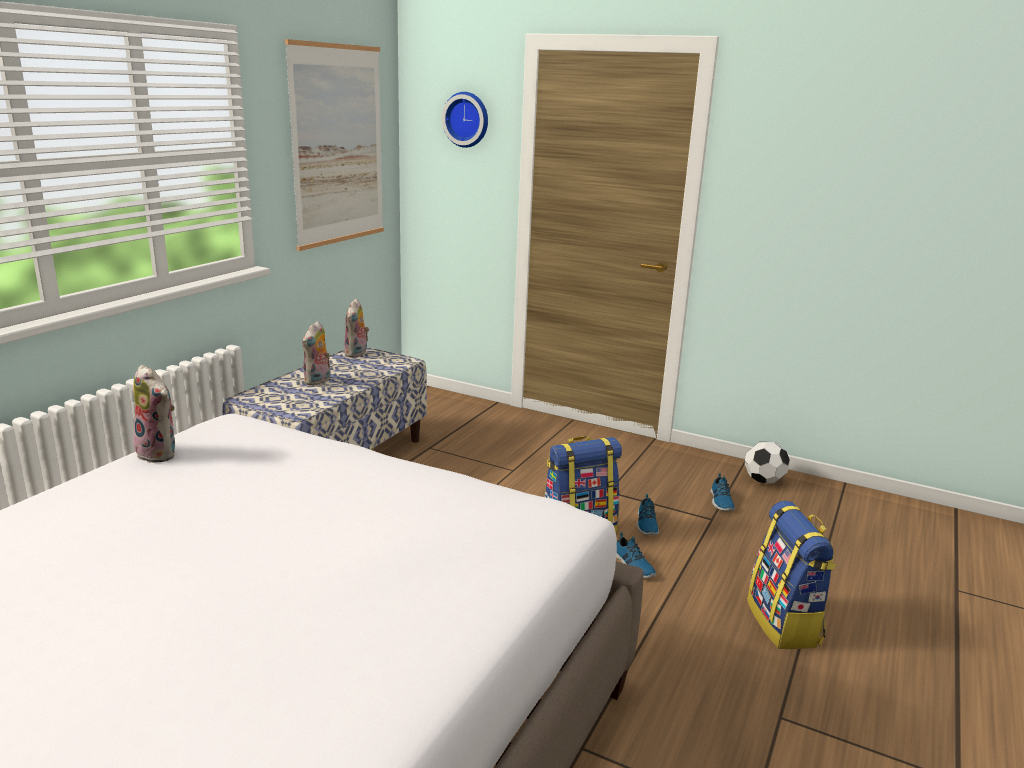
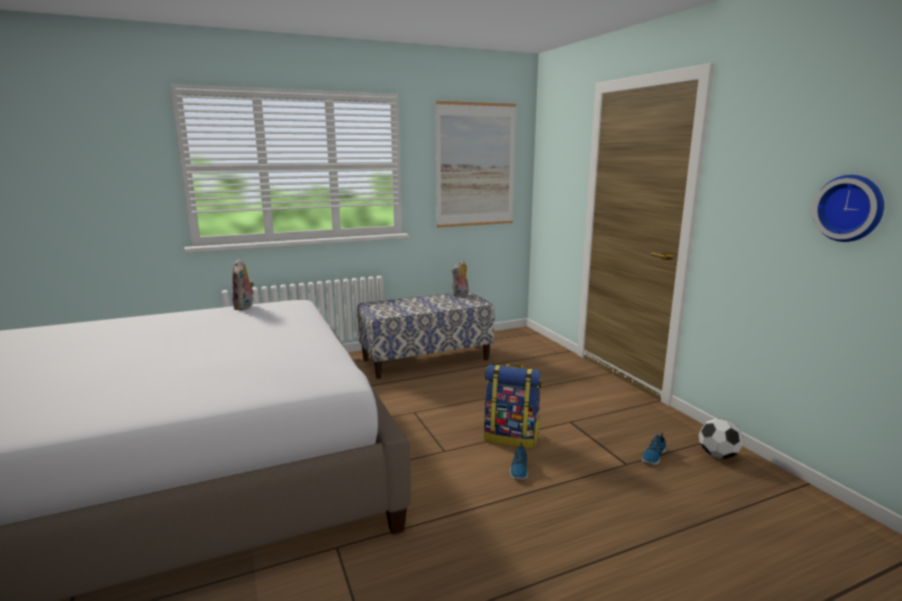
camera: 40 degrees right, 5 degrees down
(318, 381) = (416, 304): plush toy -> none
(467, 119) = (564, 147): wall clock -> wall clock (850, 208)
(646, 524) = (567, 449): shoe -> none
(785, 624) = (579, 552): backpack -> none

